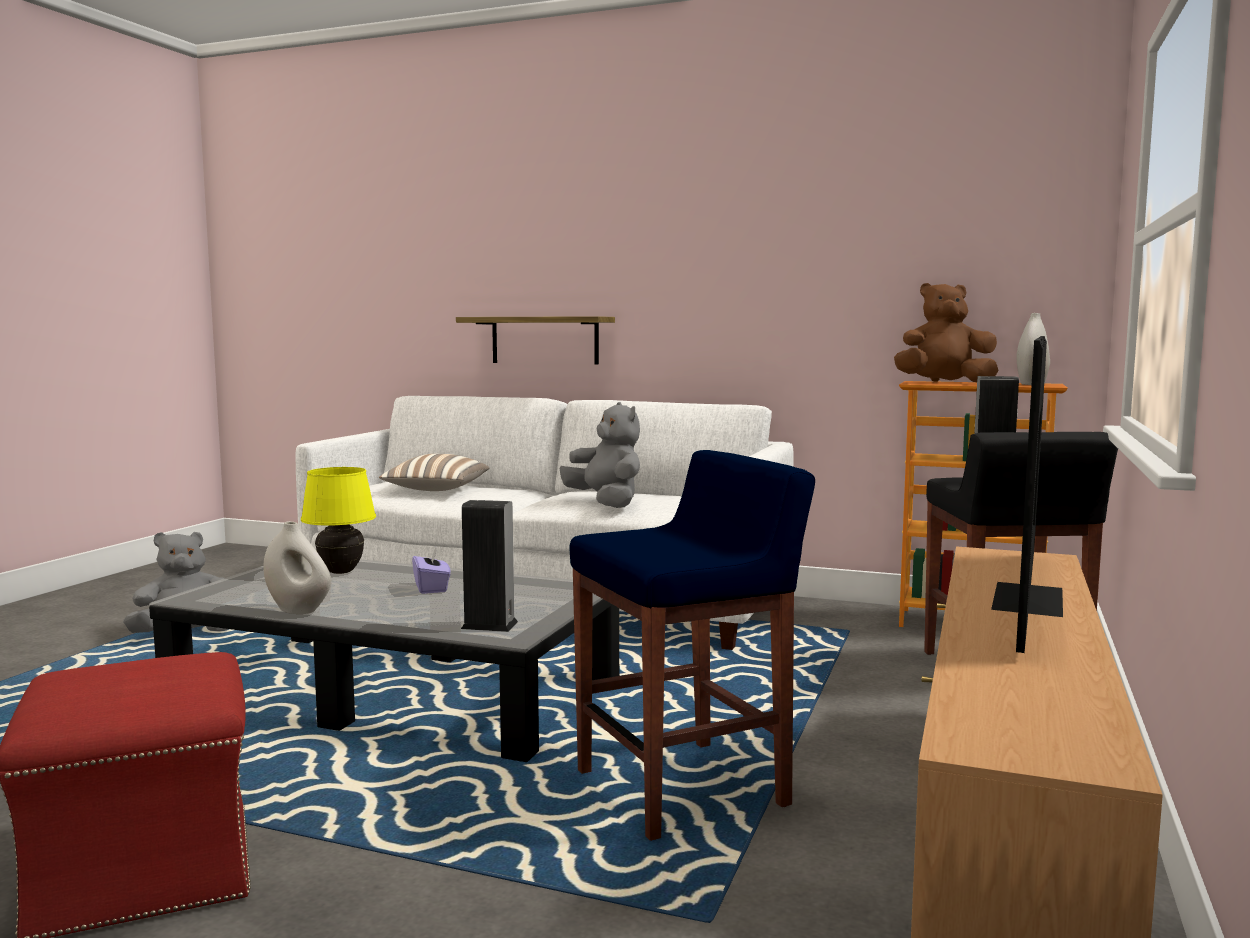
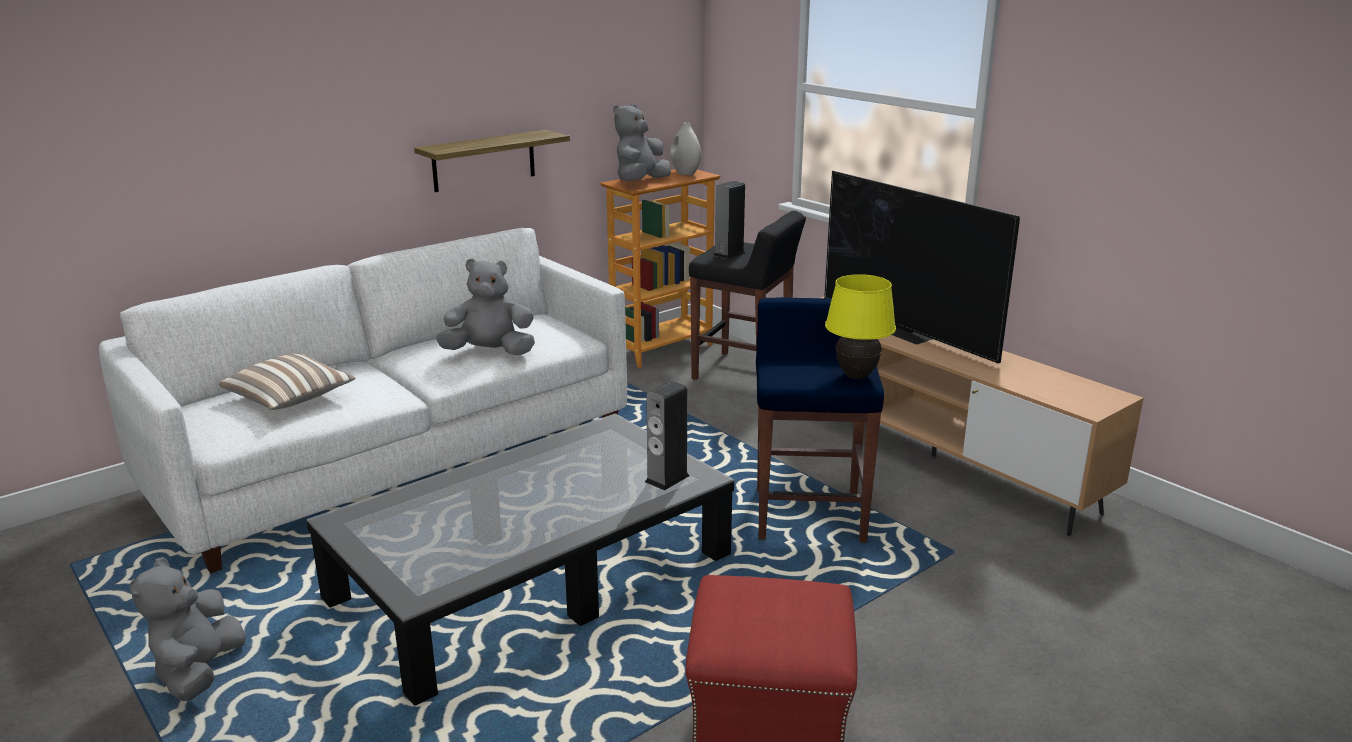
camera: 60 degrees left, 15 degrees up
(298, 610) = (531, 546): white vase -> none
(341, 572) = (422, 509): yellow table lamp -> yellow table lamp (856, 375)
(432, 588) = (535, 480): purple tissue box -> none
(545, 340) = (275, 200): shelf -> shelf (484, 161)
(944, 383) = (640, 182): brown plush toy -> grey plush toy

